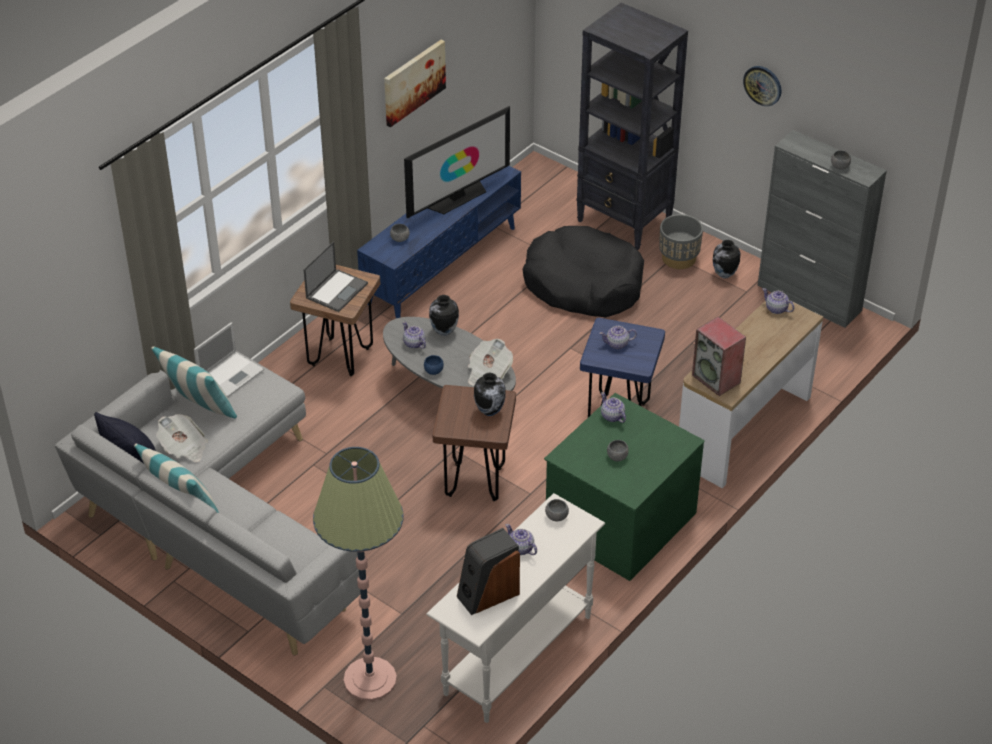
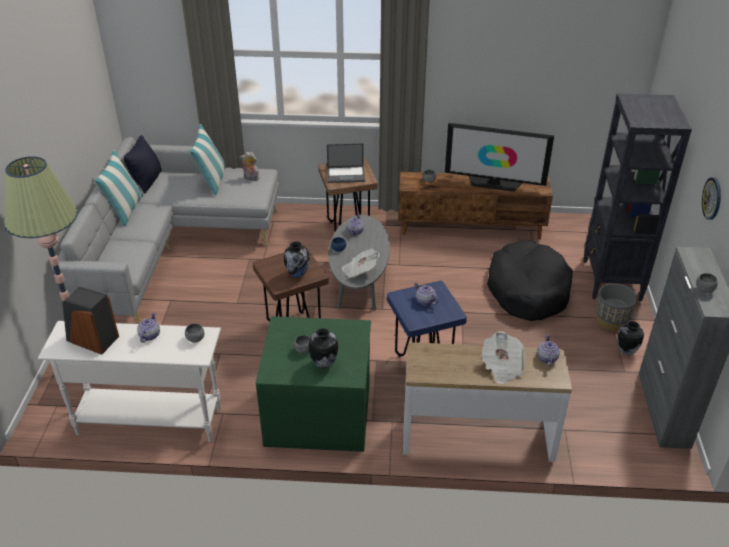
camera: 55 degrees right, 5 degrees down
(184, 448) = (176, 190): newspaper -> newspaper (502, 367)
(231, 374) = (251, 178): laptop -> plush toy
(413, 82) = (495, 81): picture -> none
(442, 264) = (471, 228): blue tv stand -> brown tv stand
(444, 332) = (378, 238): vase -> vase (323, 364)
(612, 416) = (344, 329): teapot -> none
(717, 379) = (428, 360): speaker -> none

